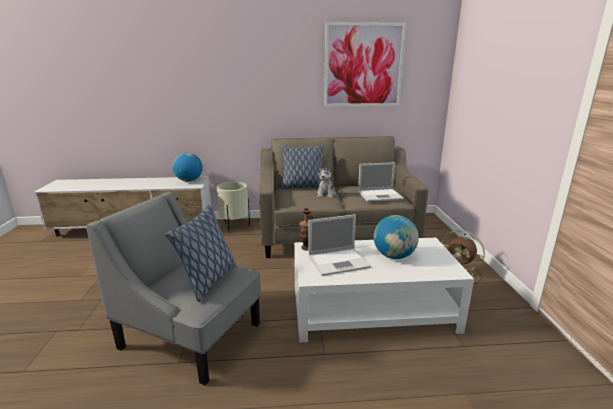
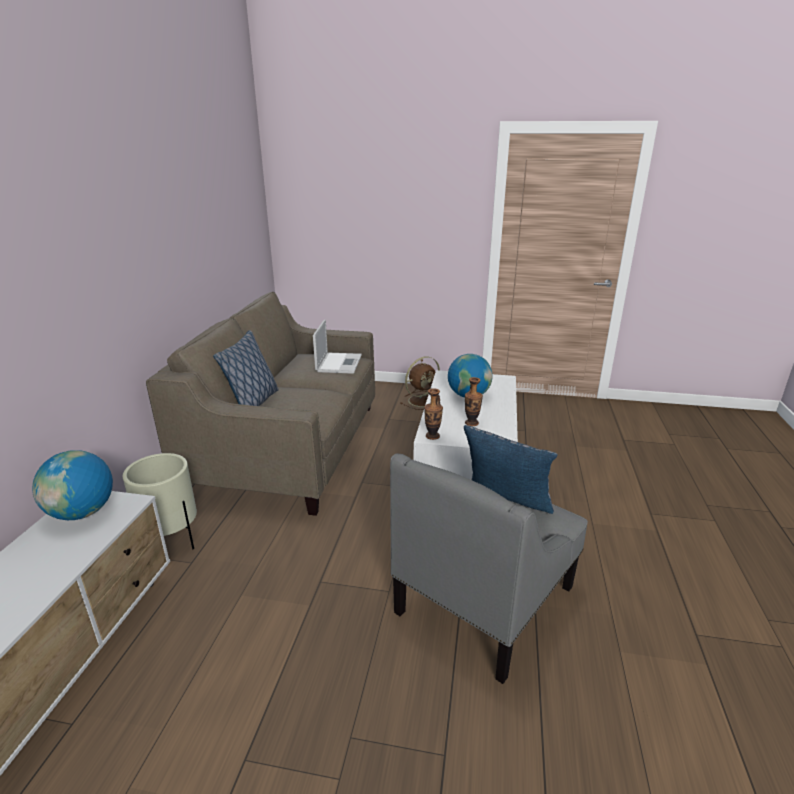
camera: 75 degrees left, 5 degrees up
(326, 194) = (304, 391): plush toy -> none
(339, 261) = (471, 423): laptop -> vase
(363, 66) = (209, 199): picture -> none

